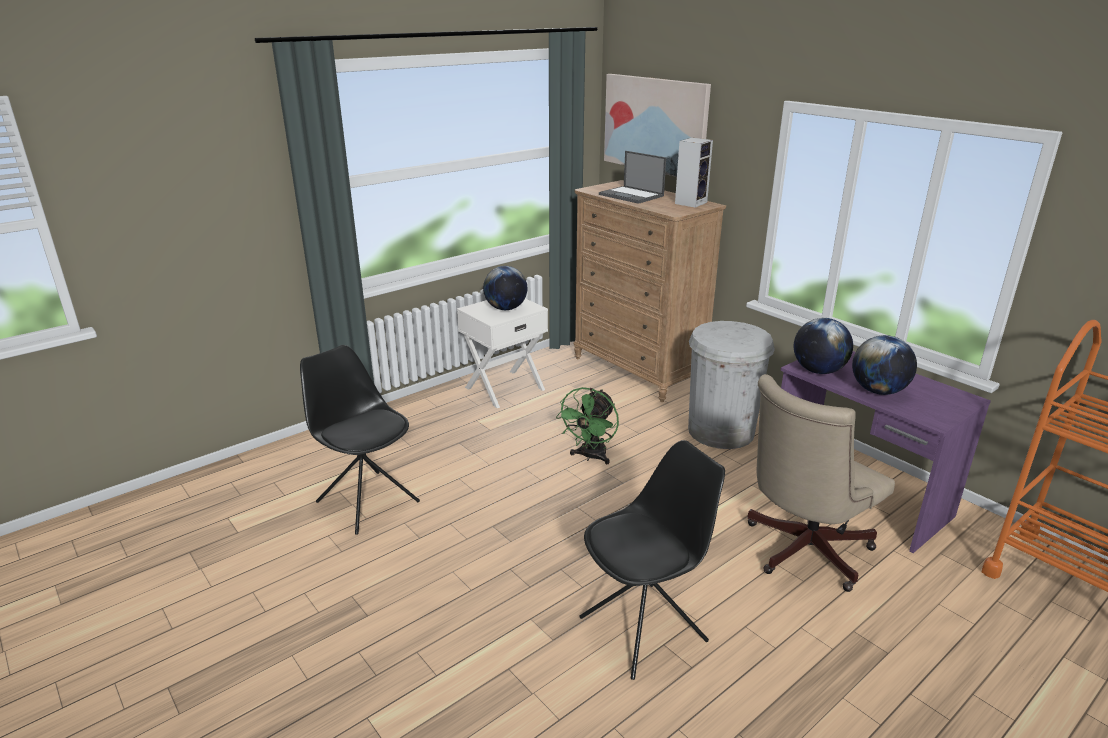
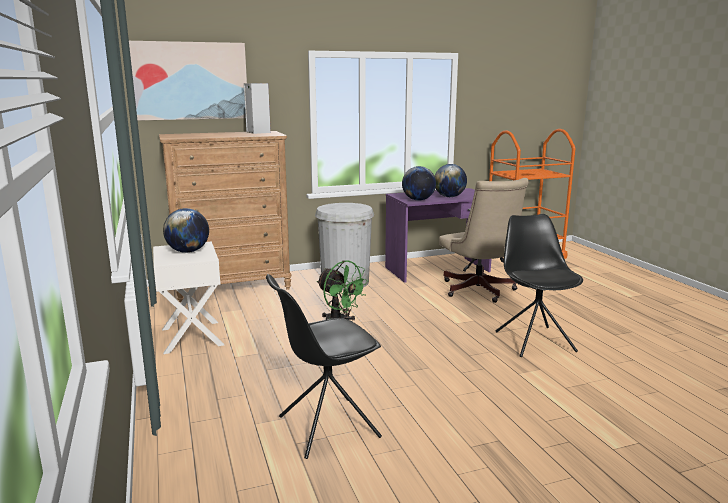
camera: 70 degrees left, 10 degrees down
(632, 195) = (212, 135): laptop -> none

